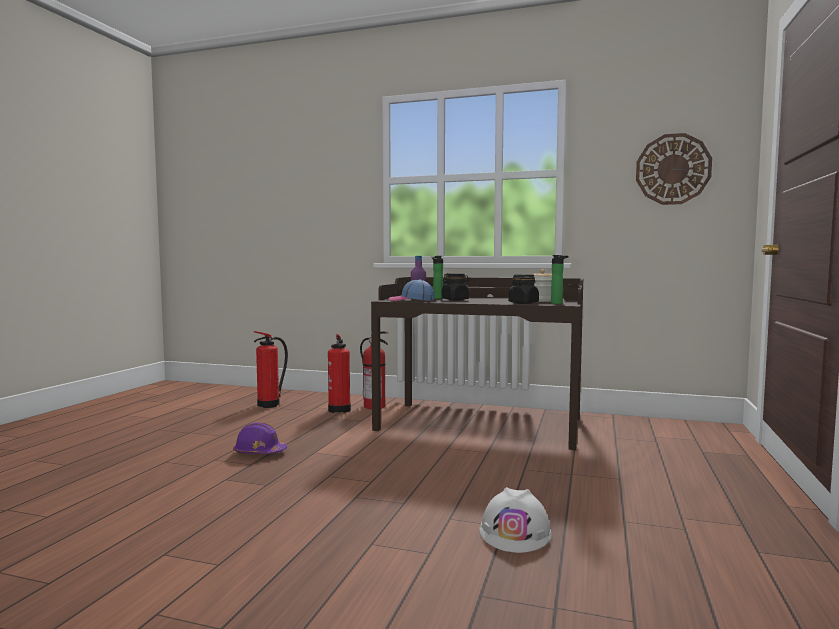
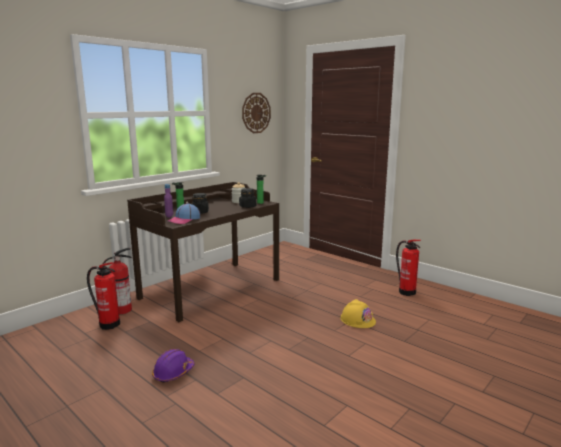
camera: 65 degrees left, 10 degrees up
(270, 404) = (38, 352): fire extinguisher -> fire extinguisher (406, 291)
(515, 533) = (357, 320): white hard hat -> yellow hard hat

